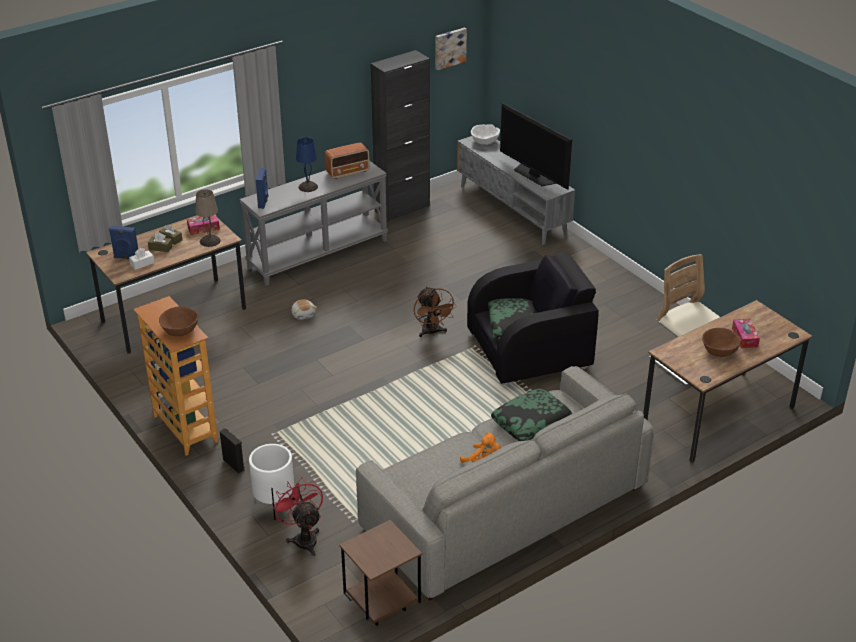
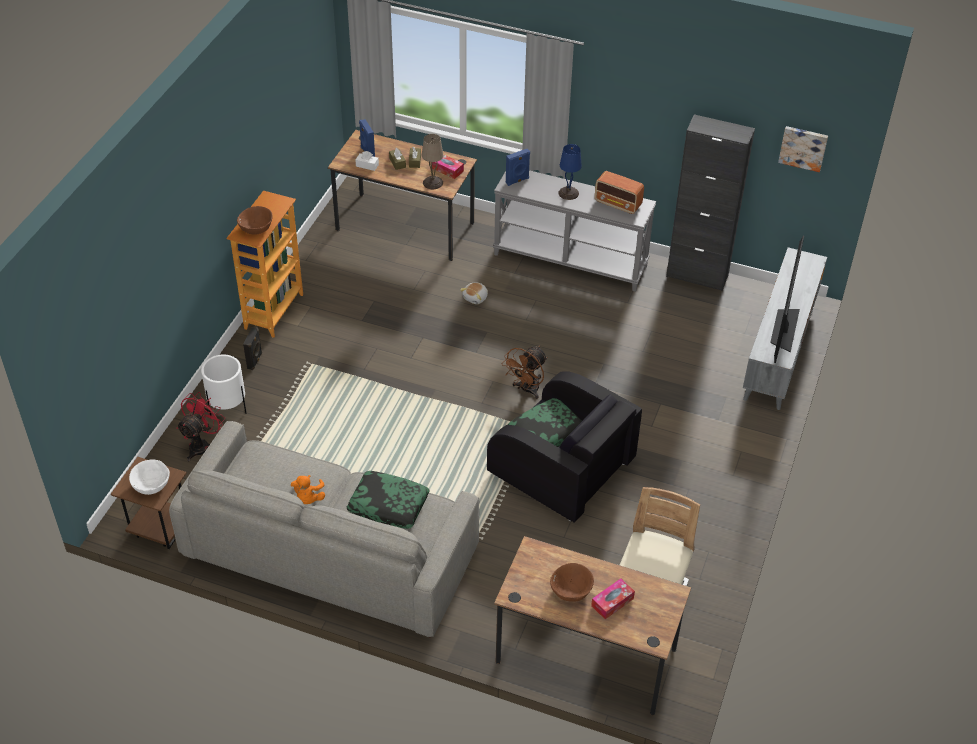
camera: 55 degrees right, 10 degrees up
(485, 141) = (808, 266): white bowl -> white bowl (151, 485)

